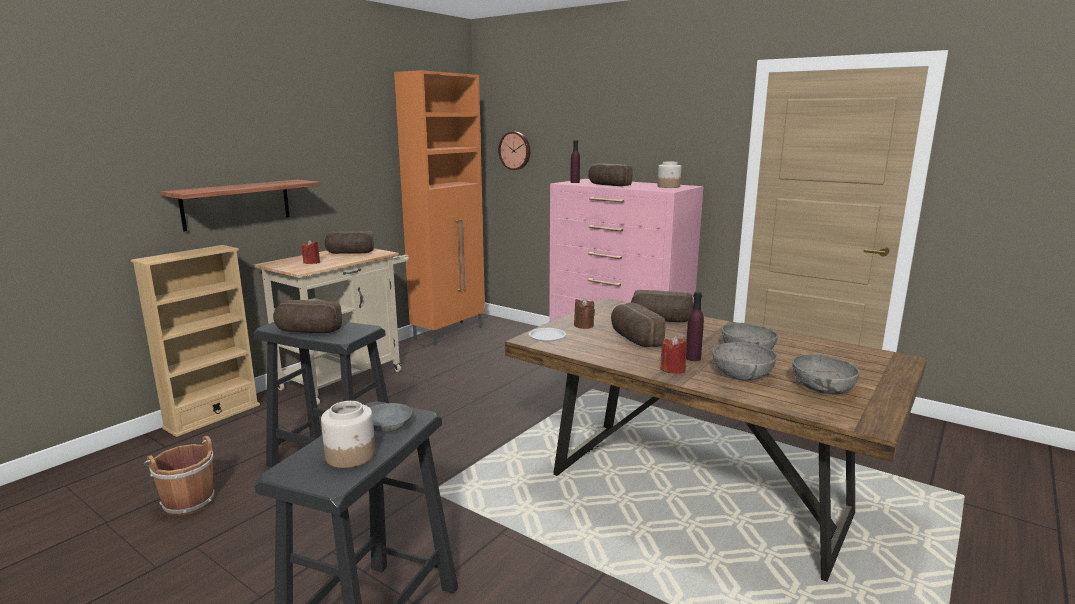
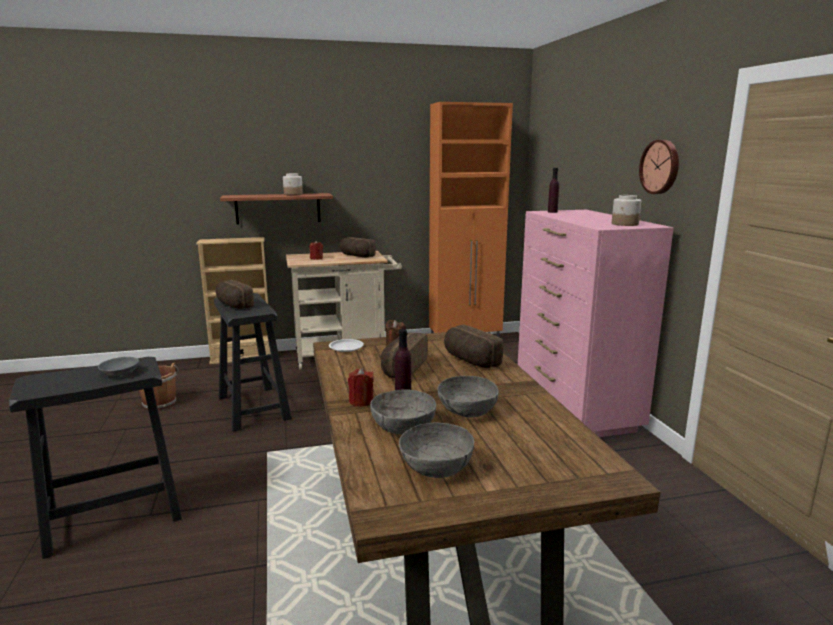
camera: 40 degrees right, 0 degrees up
(351, 455) = (69, 382): jar -> jar (293, 194)
(515, 150) = (548, 177): wall clock -> wall clock (661, 167)
(608, 185) = (570, 217): bread -> none

